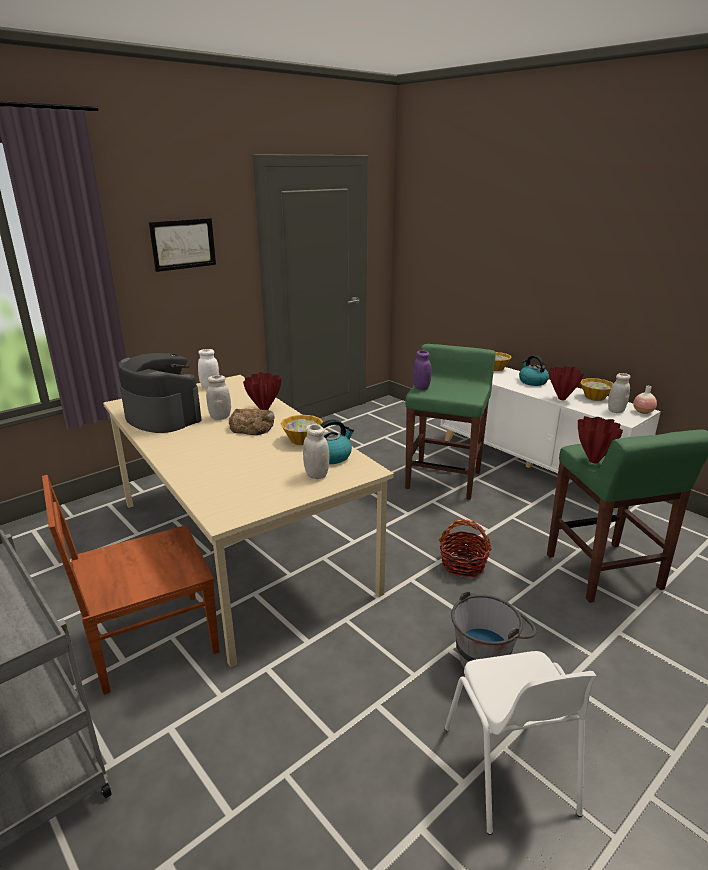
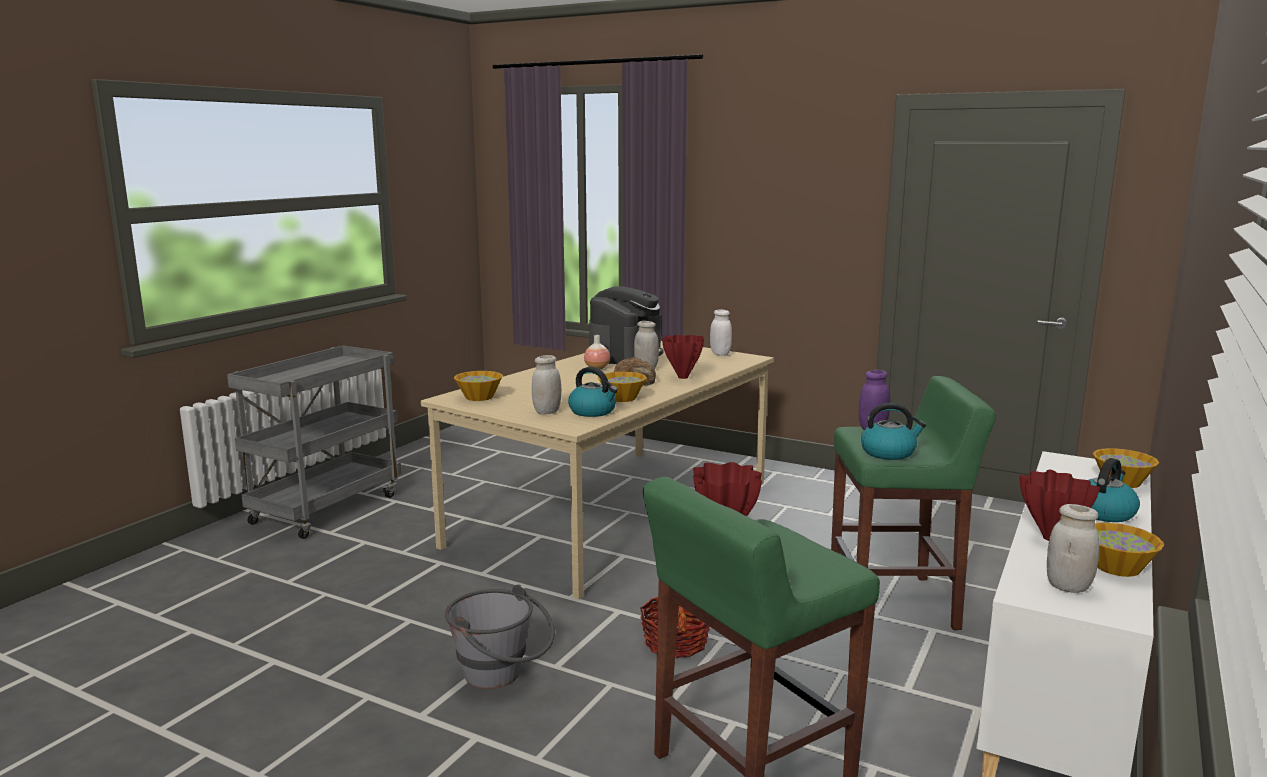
camera: 70 degrees right, 10 degrees down
(149, 641) = (454, 511): brown chair -> none
(183, 244) = (782, 197): picture -> none
(235, 500) = (479, 397): none -> bowl
(467, 394) = (889, 452): none -> kettle
(509, 771) = (337, 703): white chair -> none
(643, 412) = (1110, 614): vase -> vase (597, 368)

